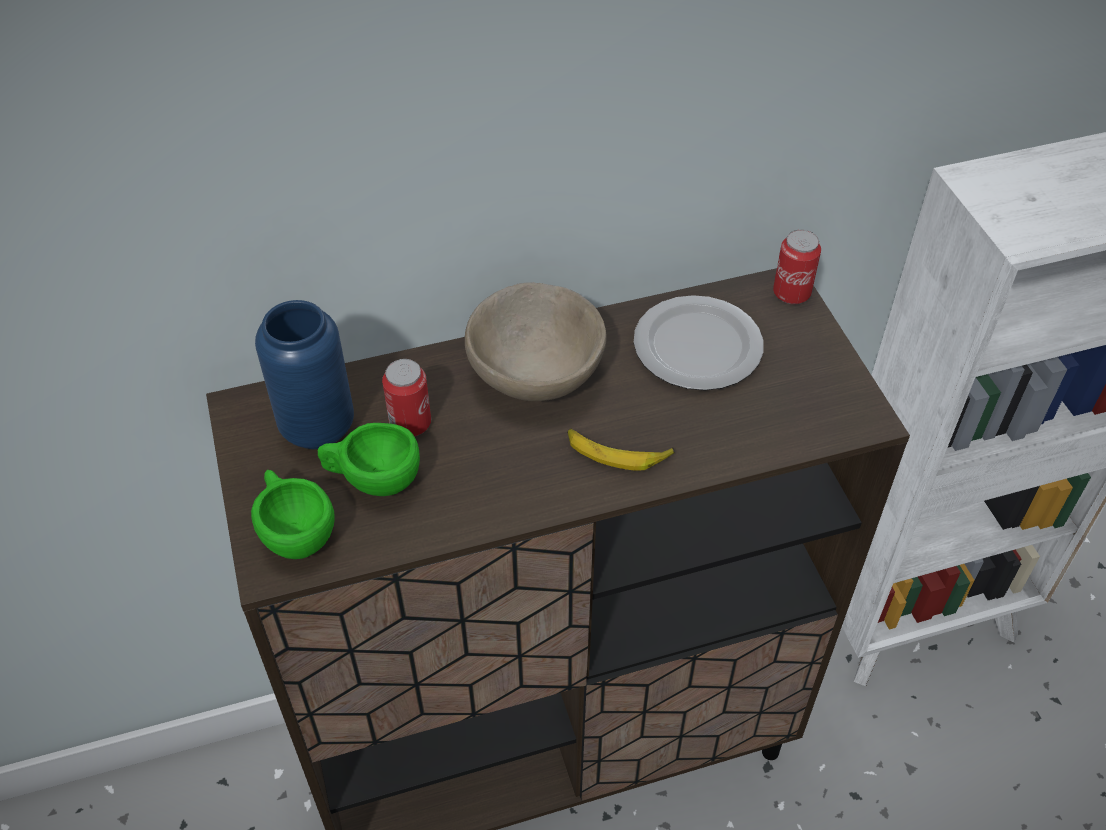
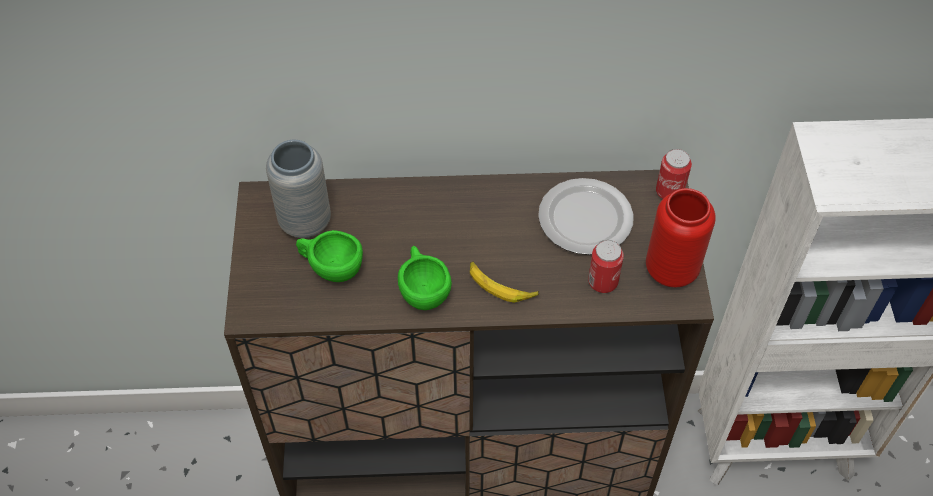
camera: 15 degrees right, 5 degrees up
(294, 531) = (270, 292): green cup -> green cup (423, 289)
(317, 427) = (305, 222): blue vase -> grey vase
(410, 424) = (367, 233): can -> can (602, 282)
(537, 374) = (465, 215): beige bowl -> none
(832, 387) = (671, 270): none -> red vase

